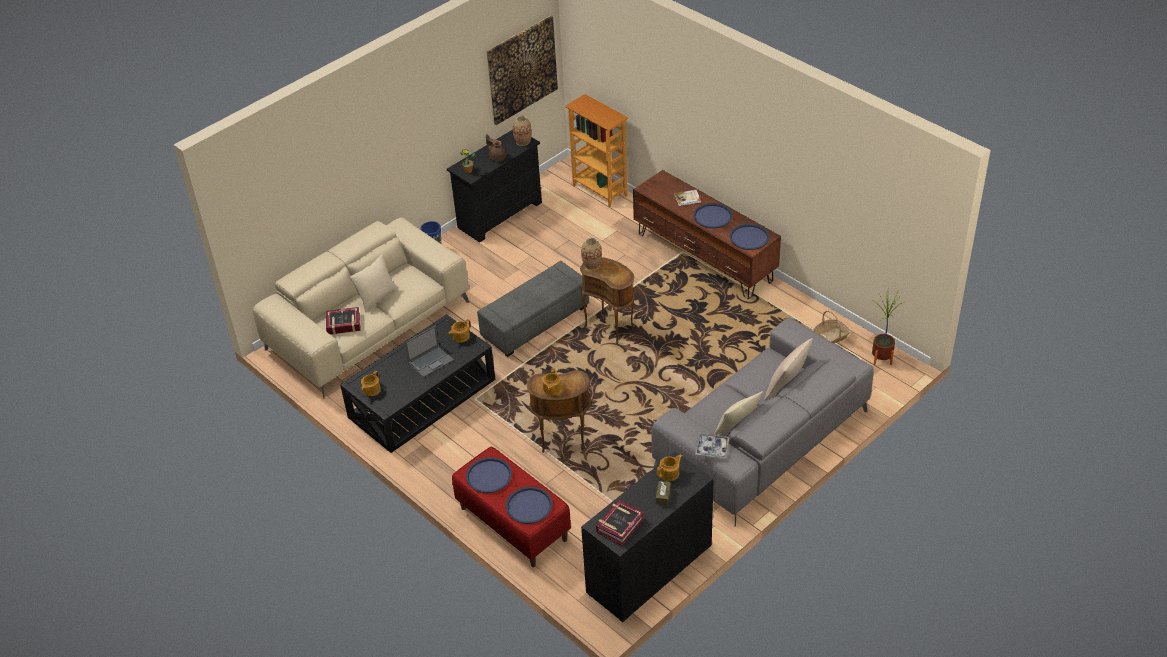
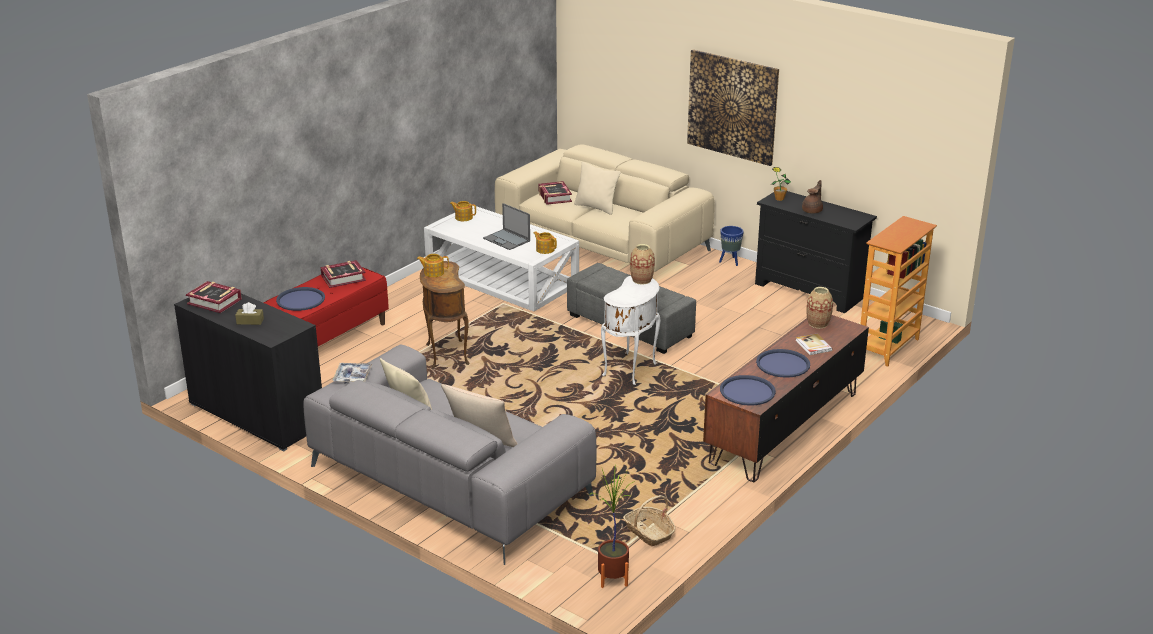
camera: 80 degrees right, 15 degrees down
(421, 398) = (502, 277): black coffee table -> white coffee table
(489, 476) = (343, 278): blue tray -> book
(522, 69) = (905, 151): picture -> picture (732, 106)
(523, 141) = (851, 221): vase -> vase (818, 323)
(610, 327) = (631, 370): brown side table -> white side table
(670, 473) = (282, 323): teapot -> none

